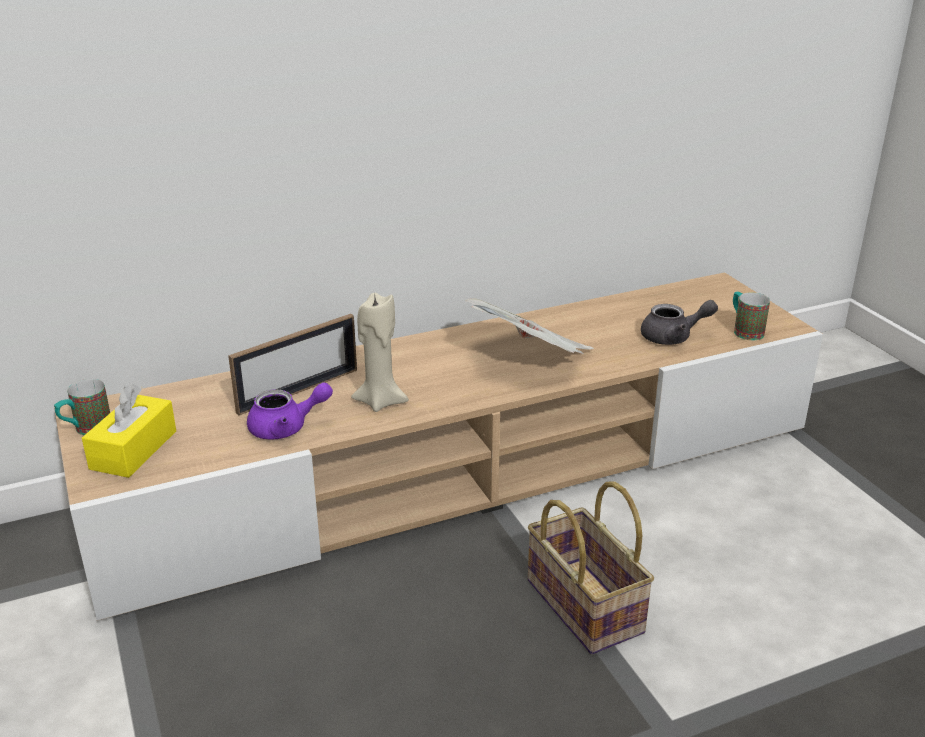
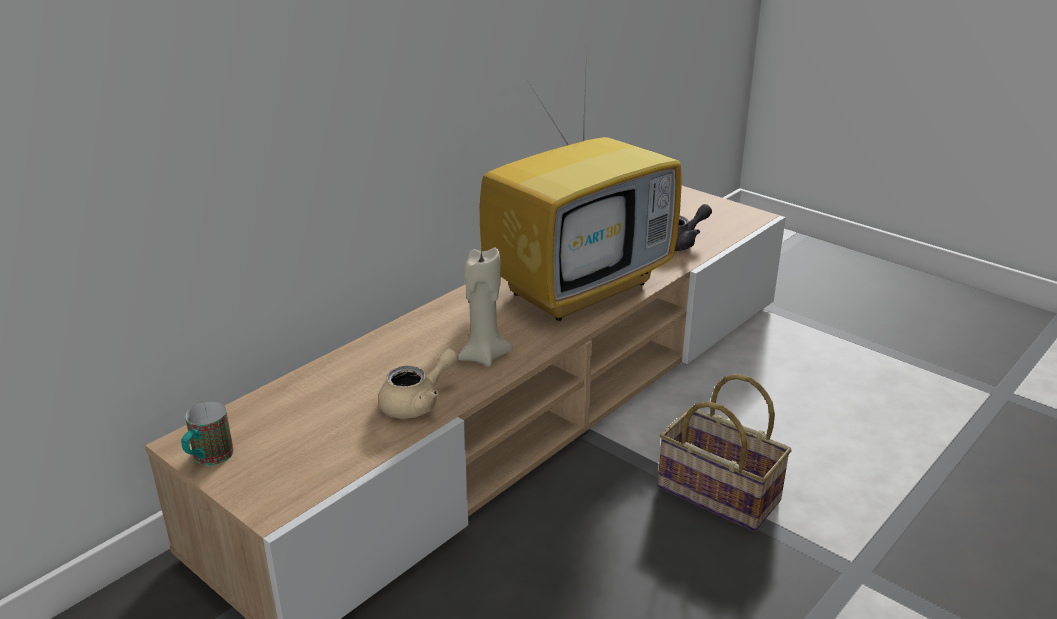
camera: 25 degrees left, 0 degrees up
(133, 450) = (281, 465): yellow tissue box -> none
(286, 428) = (418, 403): purple teapot -> beige teapot
(298, 391) = (396, 365): picture frame -> none
(530, 358) = (580, 286): newspaper -> television
(744, 330) = (727, 226): mug -> none

